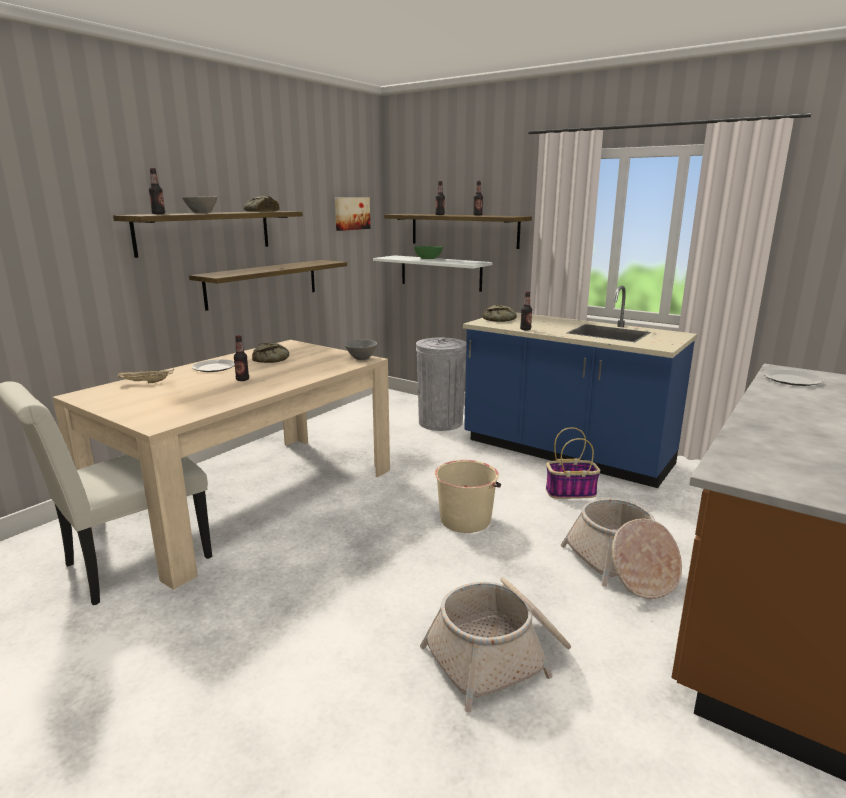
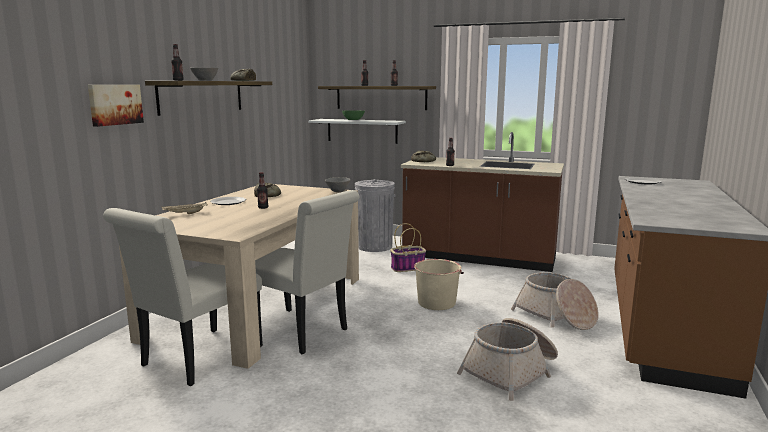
camera: 15 degrees left, 5 degrees down
(263, 283) = (237, 139): shelf -> none
(269, 543) = (300, 332): none -> white chair
(351, 213) = (291, 85): picture -> picture (115, 104)
(565, 453) = (478, 258): blue counter -> brown counter
(571, 492) = (497, 279): basket -> basket (408, 268)

